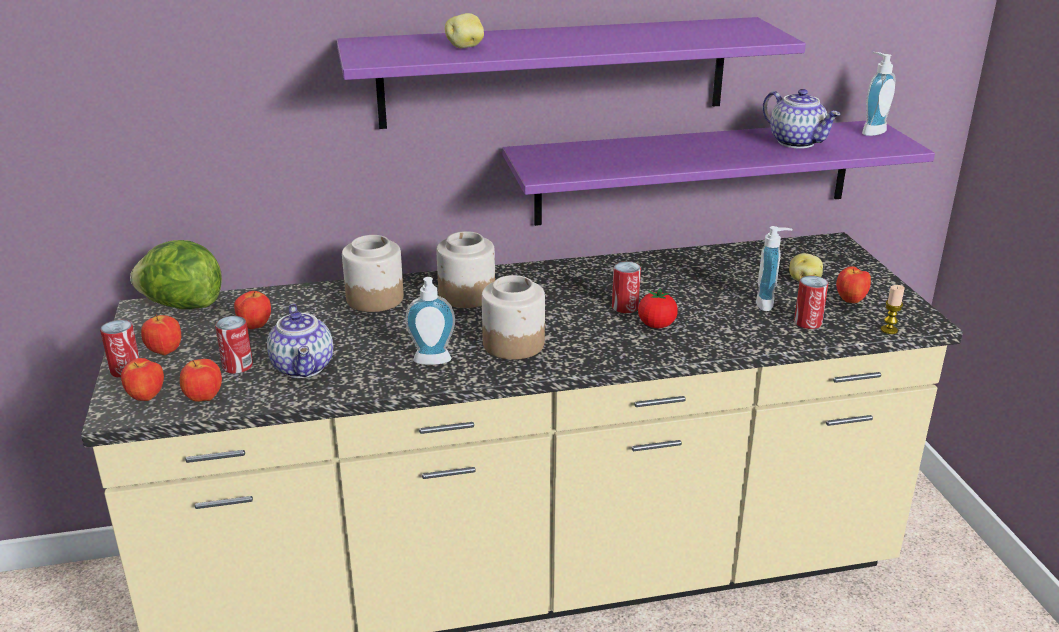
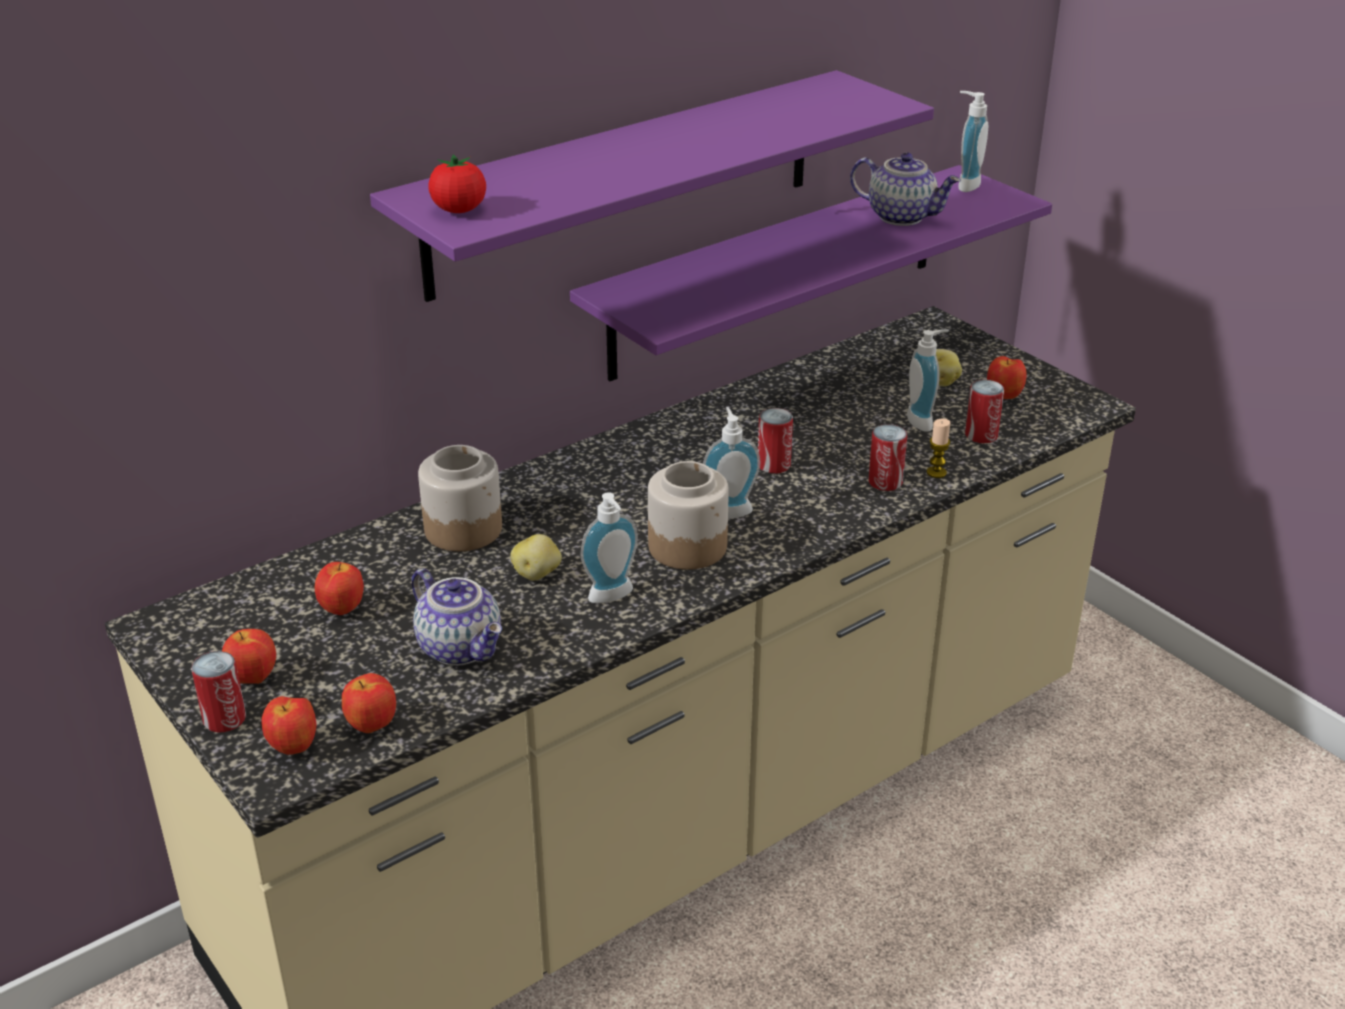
camera: 25 degrees left, 5 degrees up
(182, 305) = (208, 606): lettuce -> none
(237, 366) = (373, 670): can -> can (885, 482)
(465, 47) = (561, 182): potato -> potato (537, 574)
(466, 295) = (574, 495): jar -> none
(565, 328) = (729, 509): none -> soap dispenser
(656, 325) = (827, 480): tomato -> tomato (459, 210)
(889, 330) = (1066, 424): candle -> candle (936, 472)

